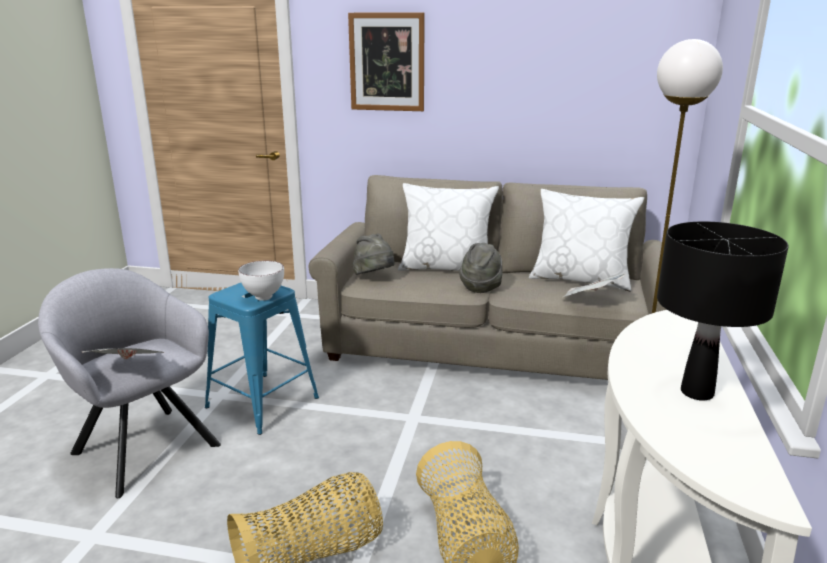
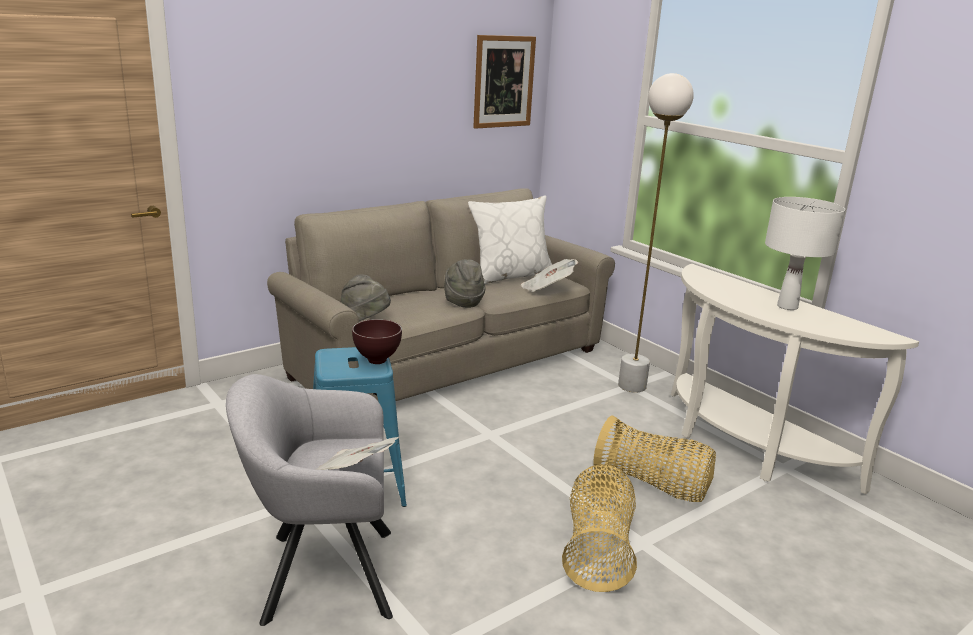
camera: 50 degrees left, 0 degrees up
(262, 298) = (376, 361): white bowl -> brown bowl
(387, 62) = (289, 86): picture -> picture (503, 82)
(447, 268) = (403, 295): white pillow -> none
(697, 392) = (787, 306): black table lamp -> white table lamp

